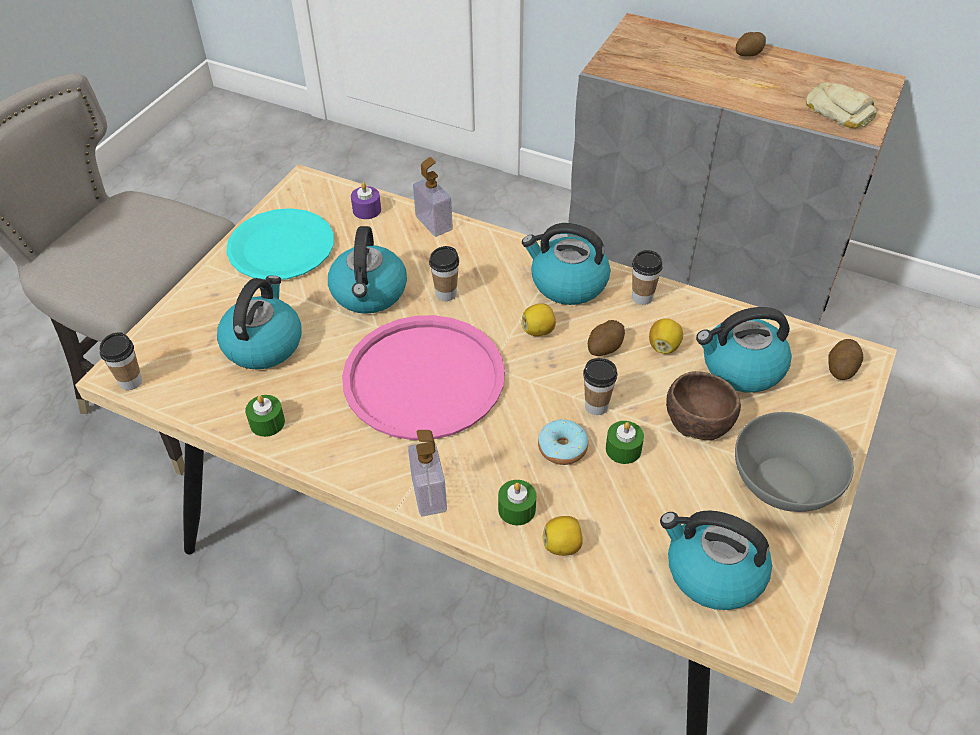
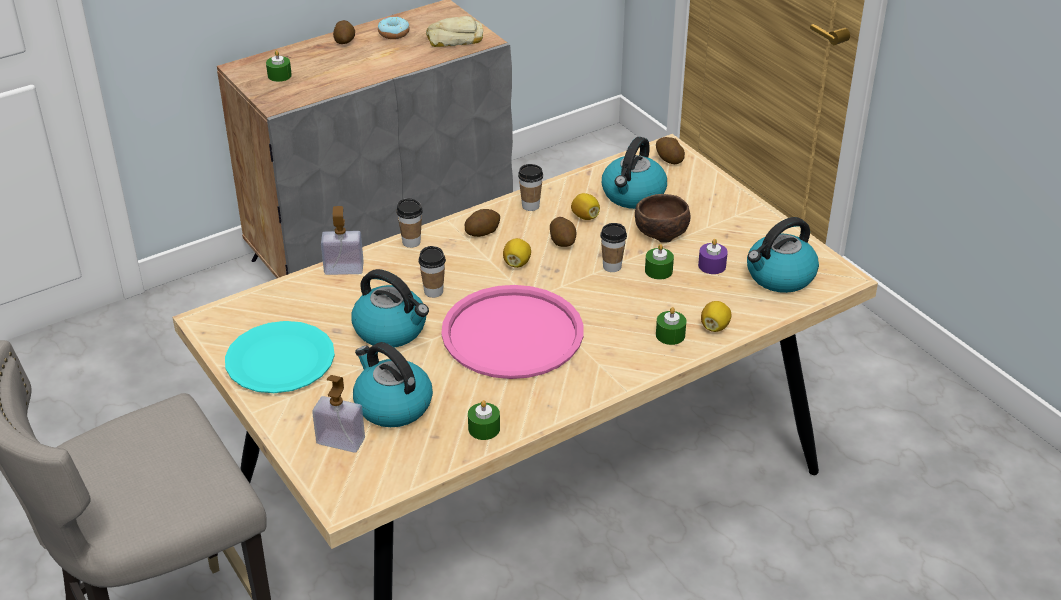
camera: 60 degrees left, 10 degrees down
(131, 381) = (361, 496): cup -> cup (411, 242)
(367, 210) = (286, 297): purple candle -> purple candle (712, 265)
(429, 494) = (625, 369): soap dispenser -> soap dispenser (340, 441)
(562, 448) = (635, 295): donut -> donut (394, 33)
(567, 283) = (482, 232): kettle -> potato
(650, 48) = (279, 75): none -> green candle
(784, 483) = (737, 221): grey bowl -> none

